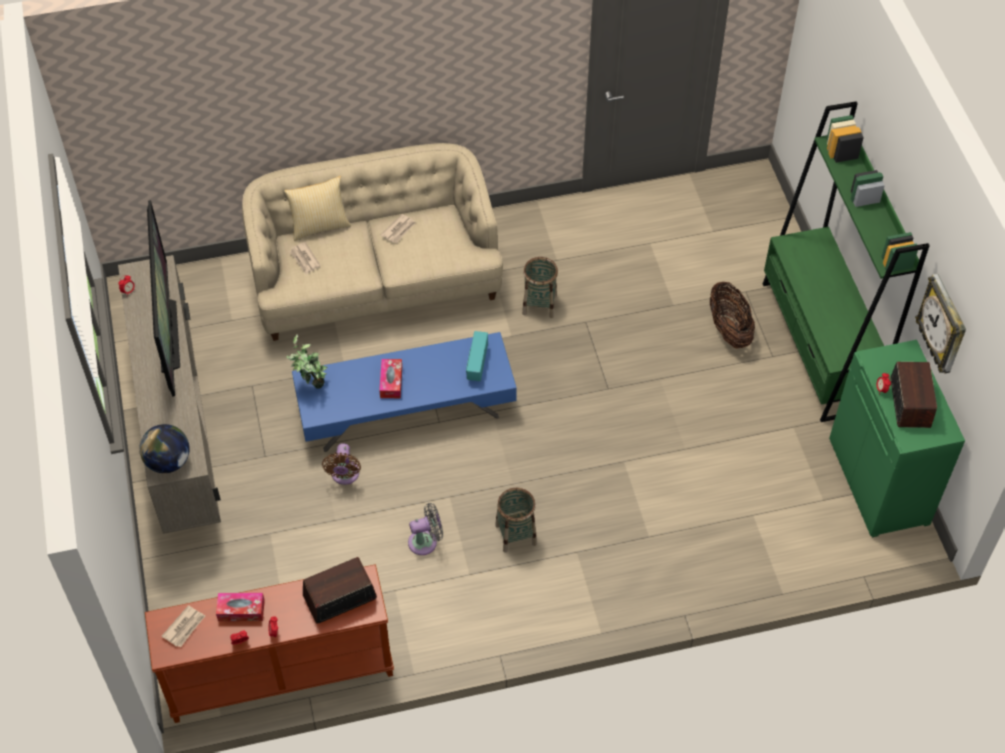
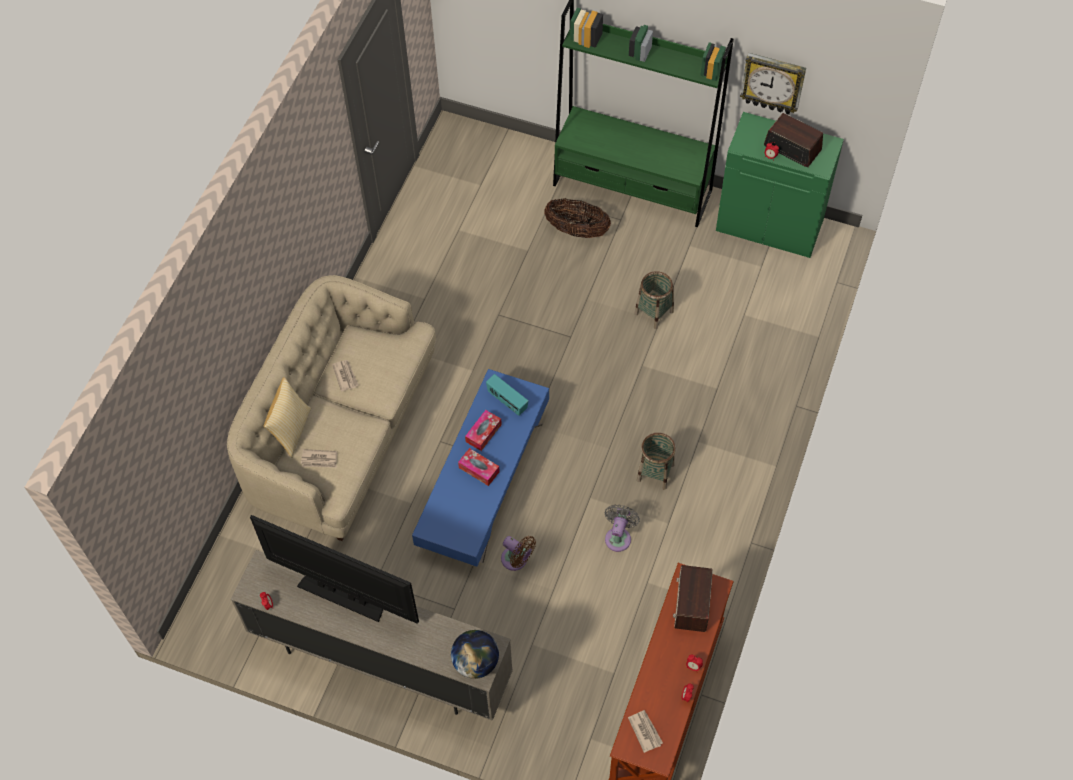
camera: 55 degrees left, 5 degrees up
(241, 610) = (657, 680): tissue box -> tissue box (483, 433)
(311, 384) = (437, 528): potted plant -> none
(539, 304) = (457, 334): basket -> basket (654, 312)

